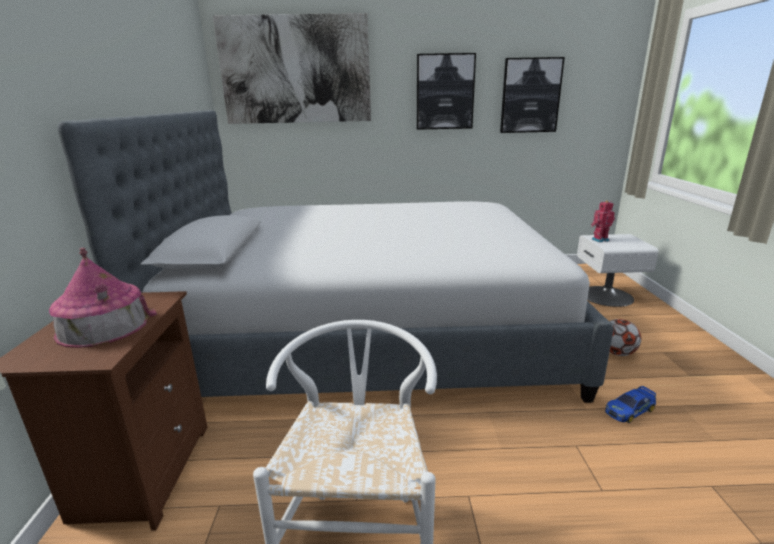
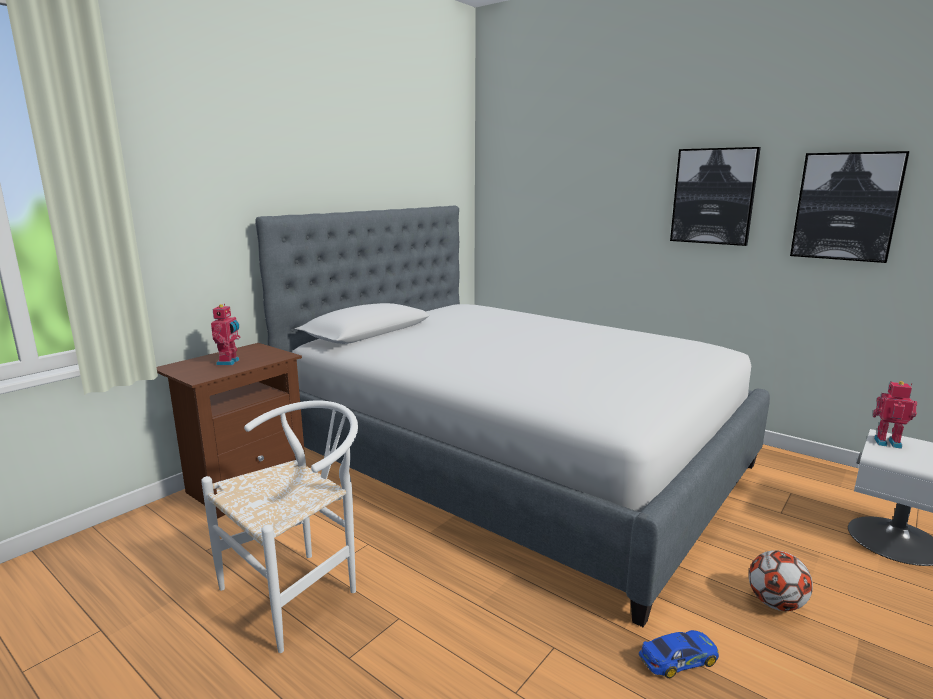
camera: 40 degrees right, 5 degrees down
(104, 326) = (229, 362): toy house -> toy robot
(296, 70) = (548, 167): picture -> none
(630, 410) = (678, 659): toy car -> toy car turned 150 degrees clockwise

